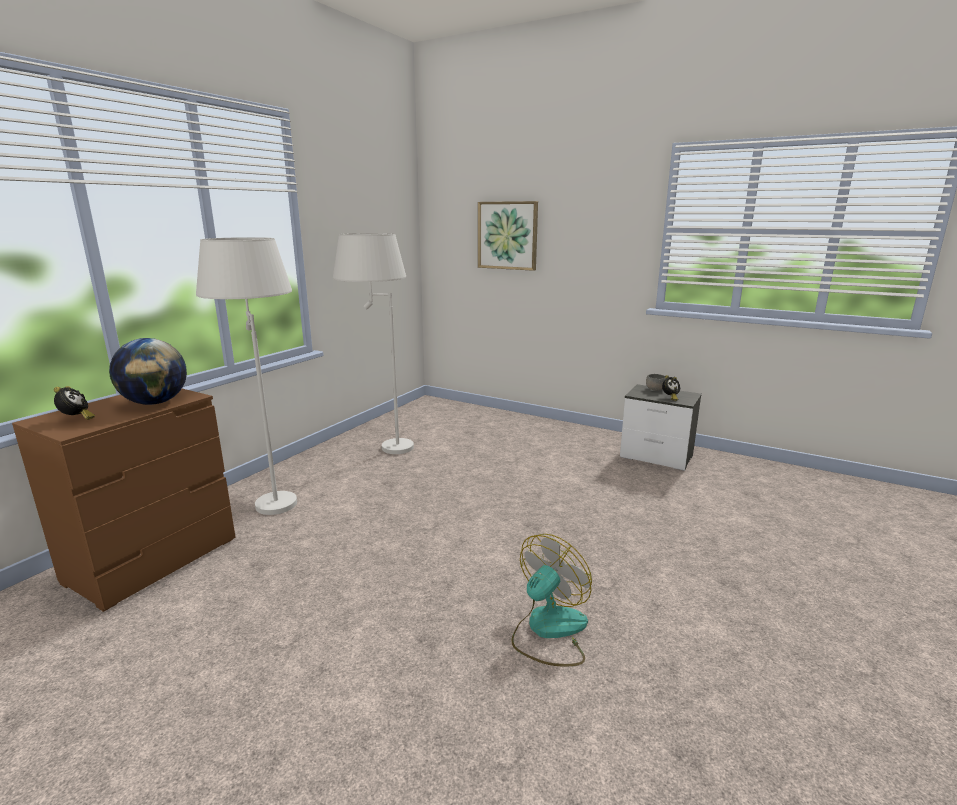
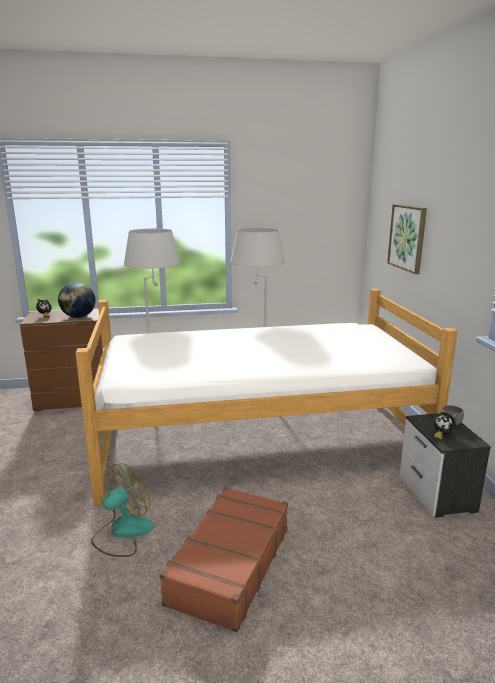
camera: 50 degrees right, 0 degrees up
(480, 485) = (258, 440): none -> bed
(548, 631) = (122, 532): fan -> fan turned 45 degrees counterclockwise
(668, 582) = (229, 565): none -> brown suitcase

